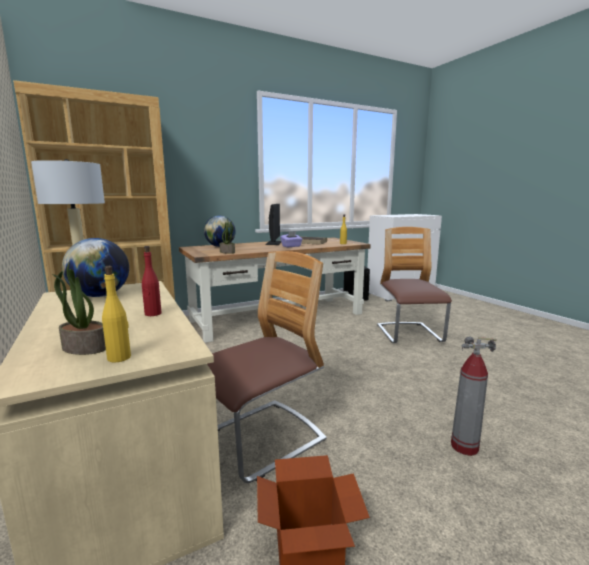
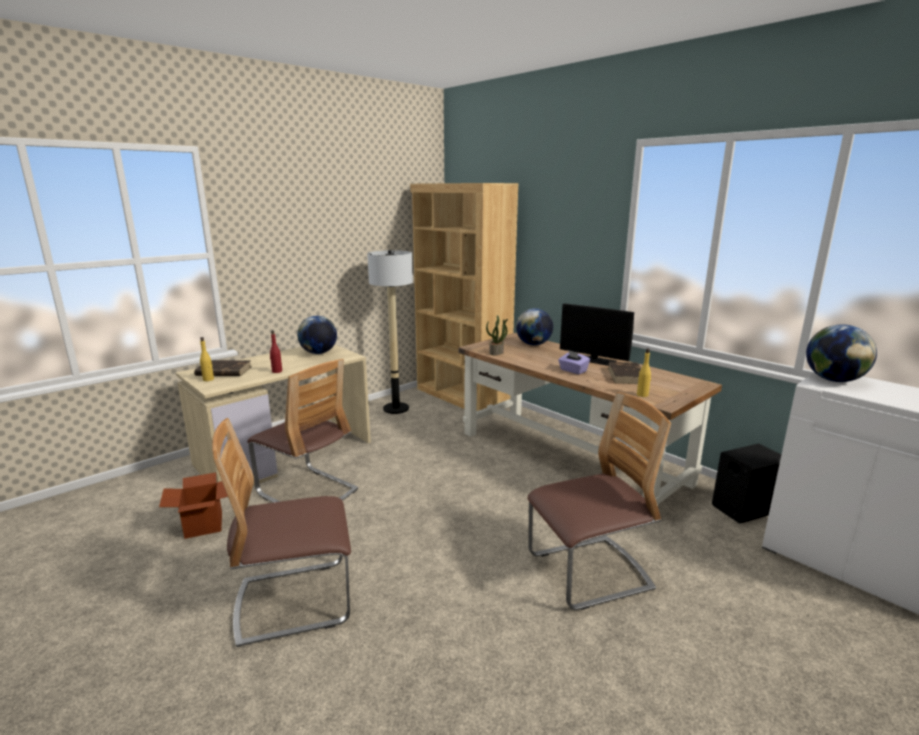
camera: 75 degrees right, 5 degrees up
(83, 348) = (223, 371): potted plant -> brown book
(274, 243) = (593, 360): monitor -> monitor turned 45 degrees clockwise
(387, 215) = (834, 380): none -> globe
(464, 447) = (294, 601): fire extinguisher -> chair

